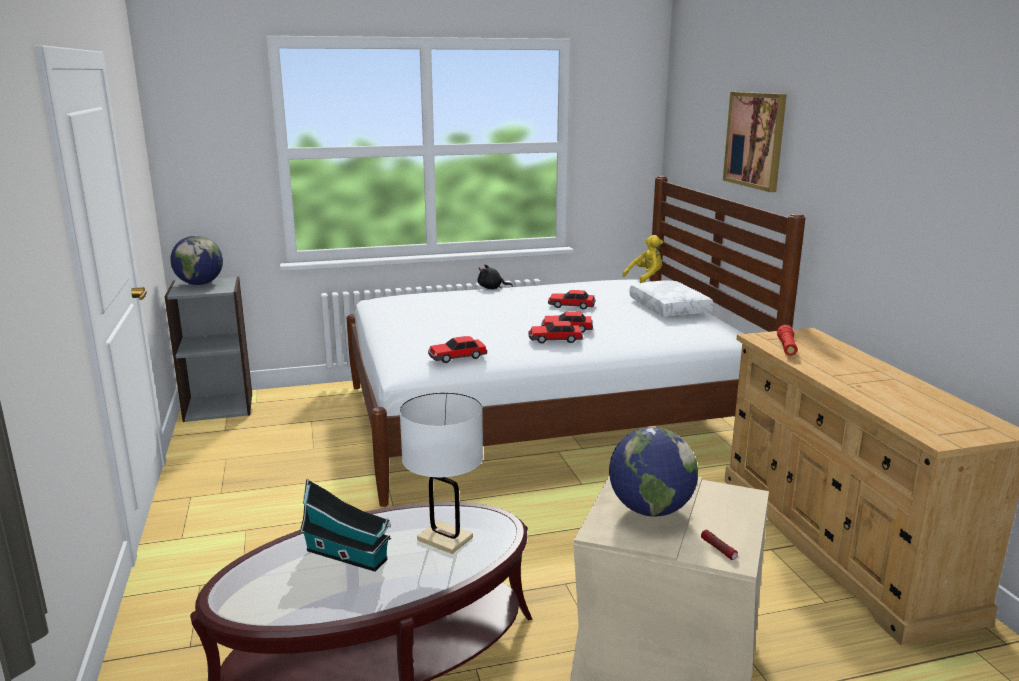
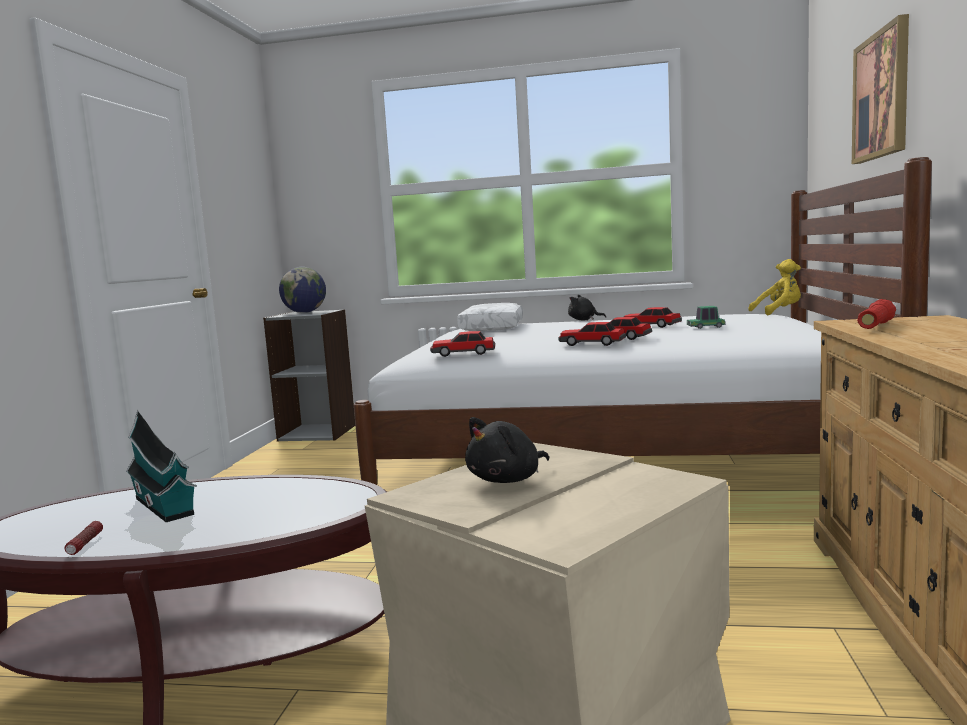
camera: 25 degrees right, 10 degrees down
(445, 539) = (279, 504): white table lamp -> none
(619, 310) = (705, 327): none -> toy car
(650, 510) = (507, 480): globe -> black plush toy
(670, 308) = (778, 327): white pillow -> white pillow (493, 328)
(718, 549) = (551, 529): flashlight -> flashlight (85, 544)

